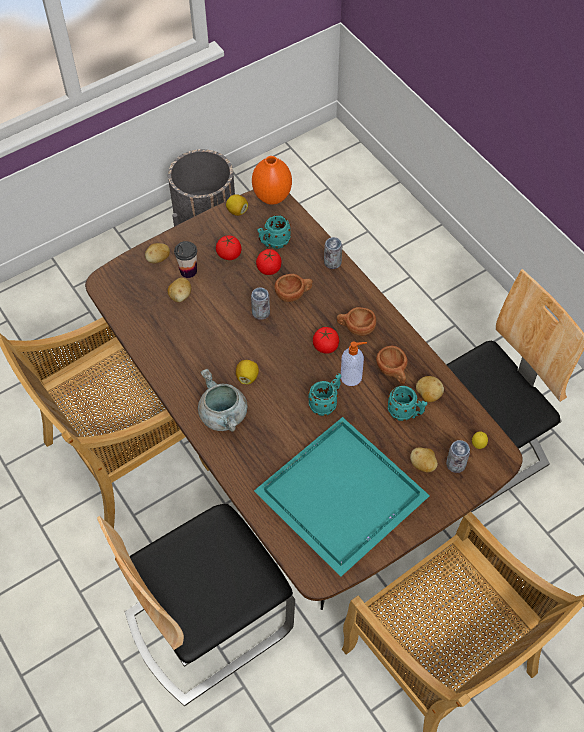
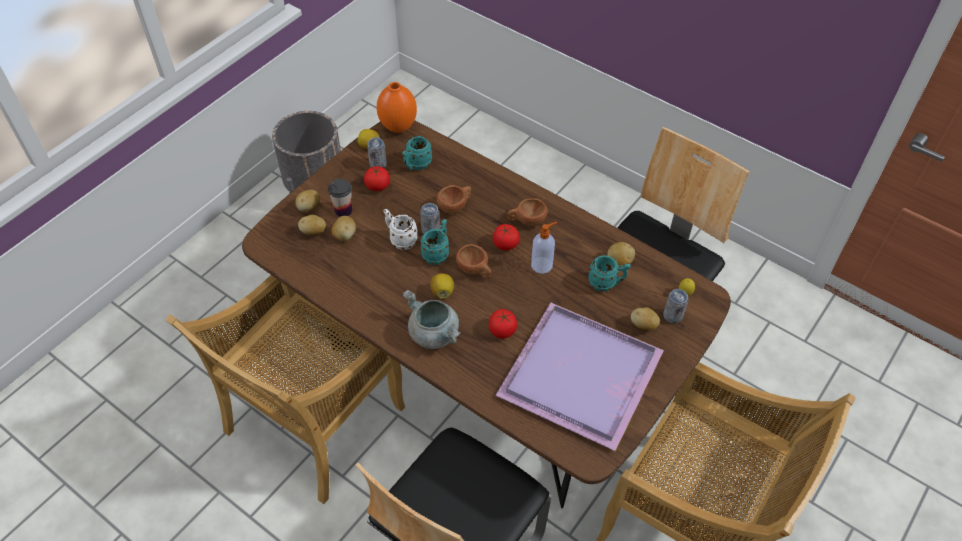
camera: 20 degrees left, 5 degrees down
(153, 285) = (313, 232): none -> potato
(229, 314) = (400, 240): none -> white mug
(269, 268) = (422, 189): tomato -> tomato (502, 330)
(326, 403) = (528, 295): turquoise mug -> turquoise mug (437, 253)
(332, 262) = (479, 169): can -> can (378, 164)
(341, 499) = (581, 378): turquoise tray -> purple tray
(393, 372) = (578, 250): brown cup -> brown cup (475, 270)

